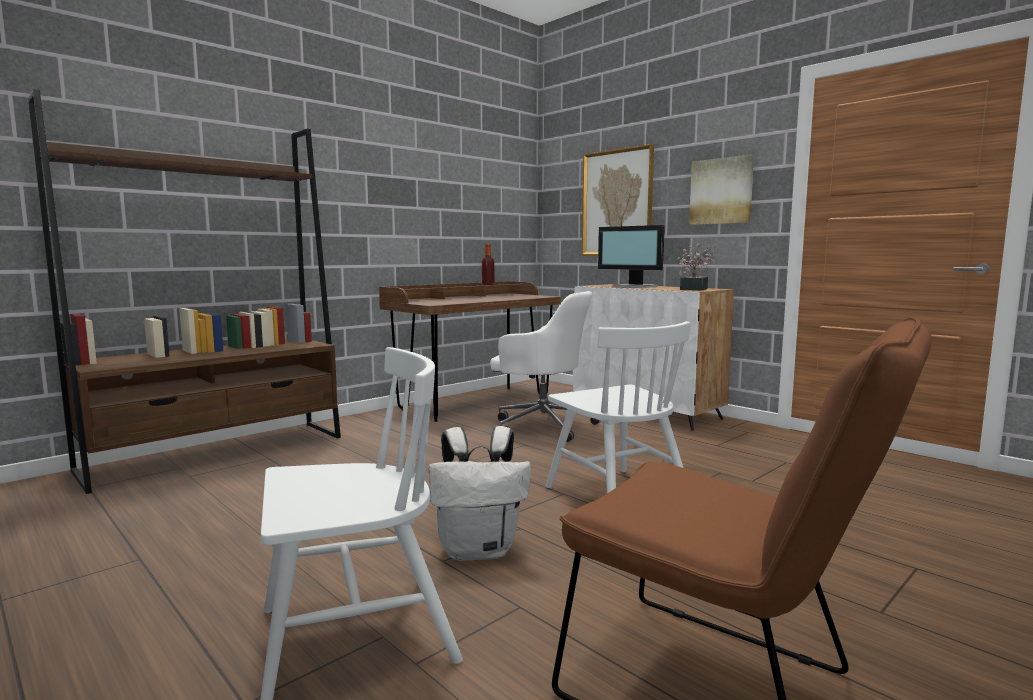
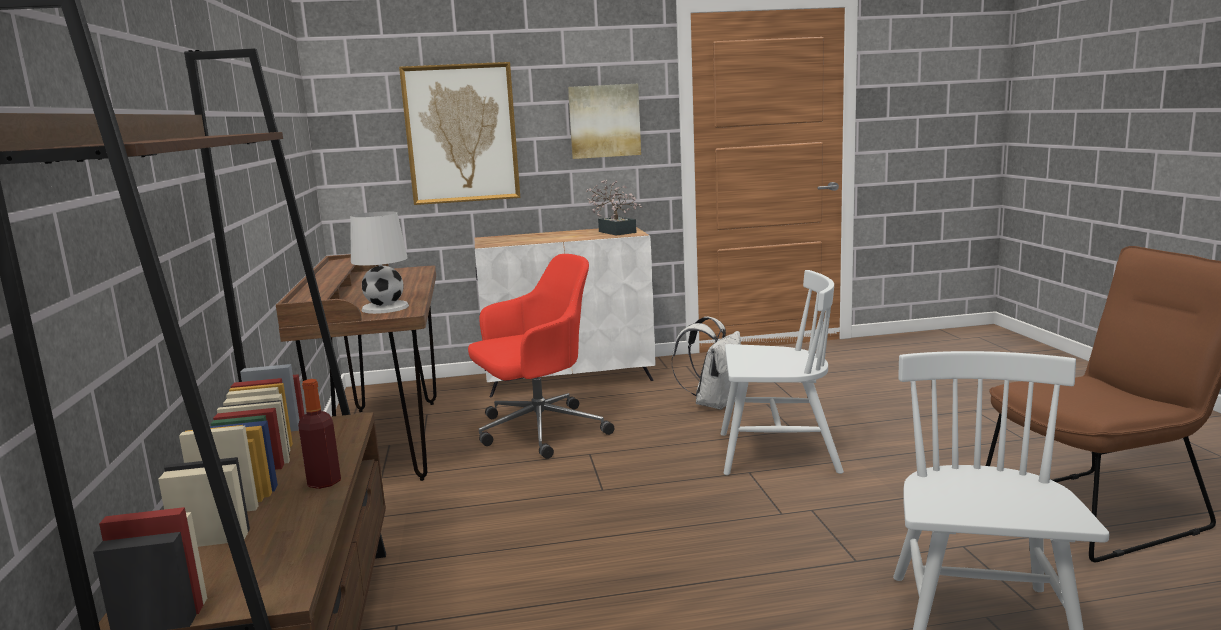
camera: 55 degrees left, 5 degrees up
(438, 302) = (384, 308): none -> white table lamp
(479, 550) = (845, 539): white backpack -> white backpack (713, 403)
(488, 284) = (337, 266): bottle -> bottle (324, 482)
(542, 425) = (538, 431): white office chair -> red office chair
(635, 287) = (543, 238): monitor -> none

